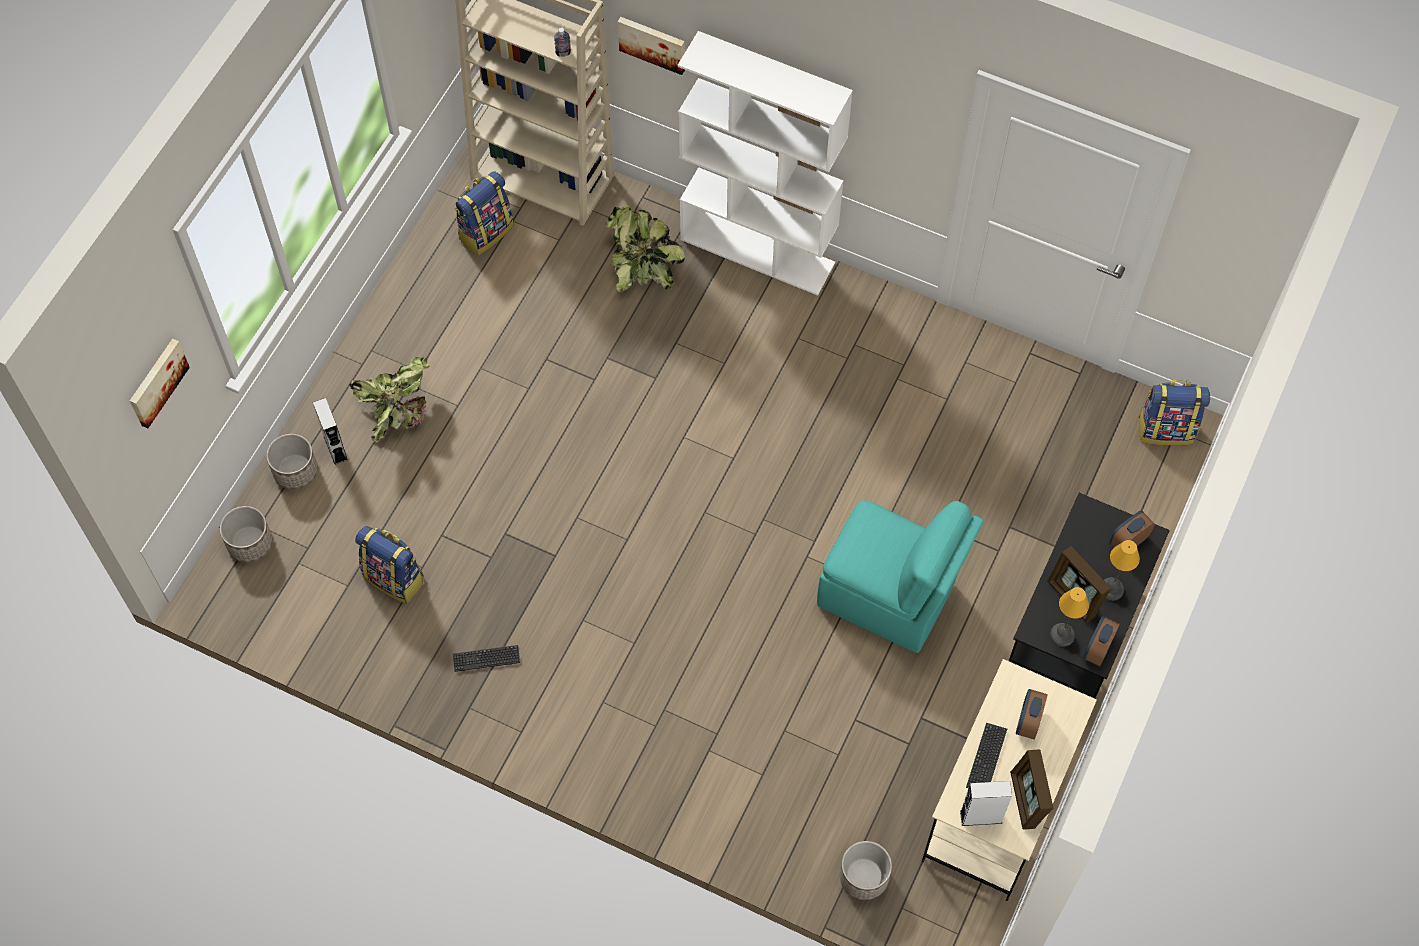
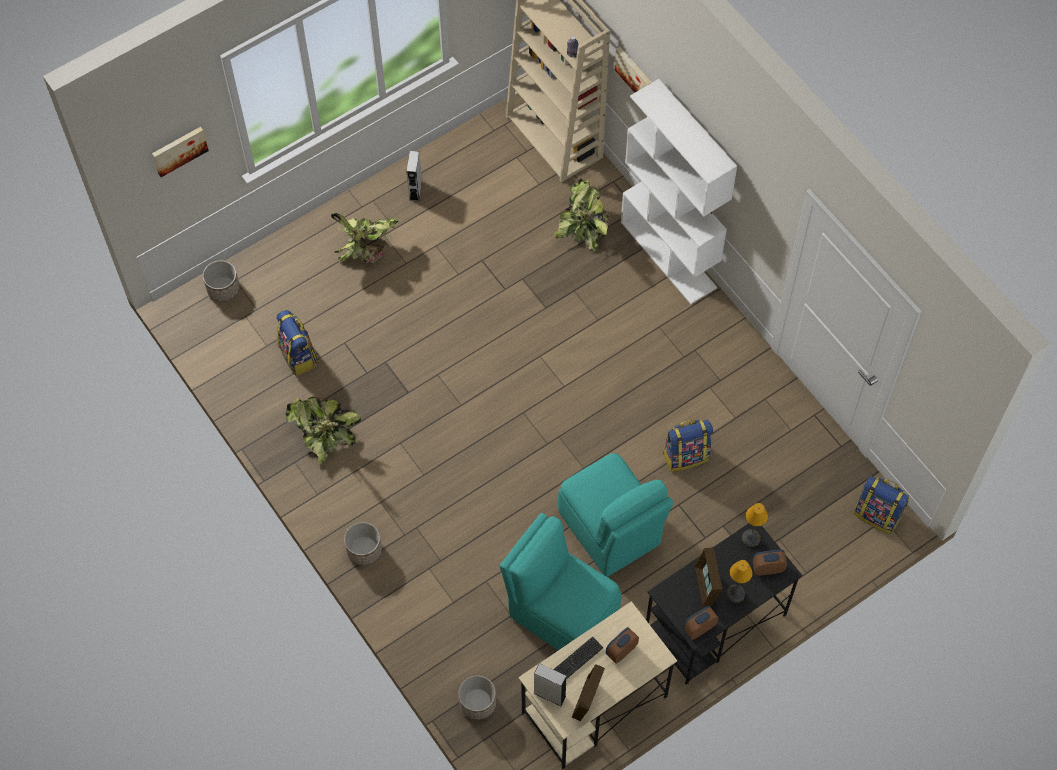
camera: 30 degrees right, 0 degrees up
(295, 471) = (278, 256): planter -> planter (364, 550)
(335, 448) = (312, 253): grey speaker -> grey speaker (415, 190)
(485, 231) = (494, 156): backpack -> backpack (686, 455)
(486, 659) = (324, 436): keyboard -> potted plant
(893, 720) = (561, 612): none -> turquoise chair
(1062, 634) = (681, 606): table lamp -> table lamp (751, 538)

